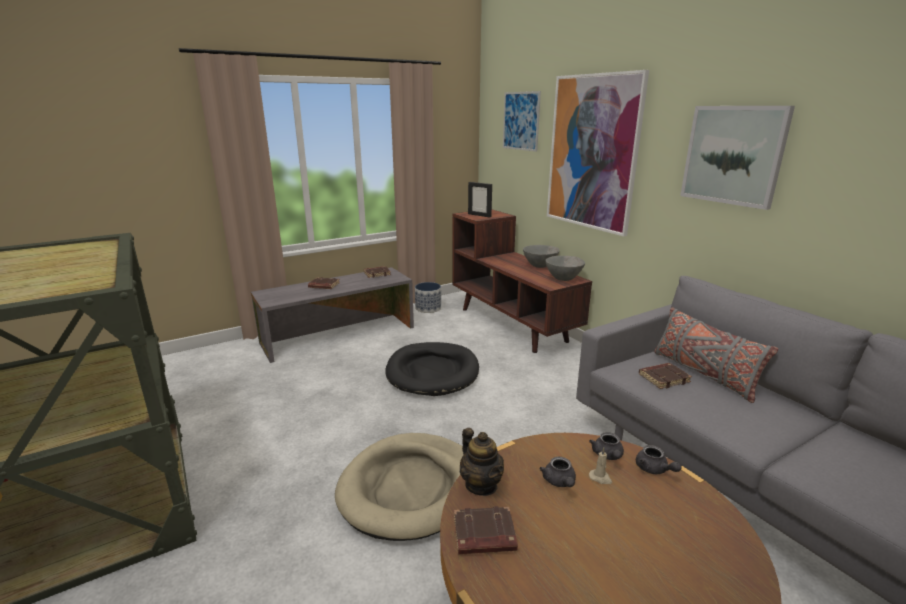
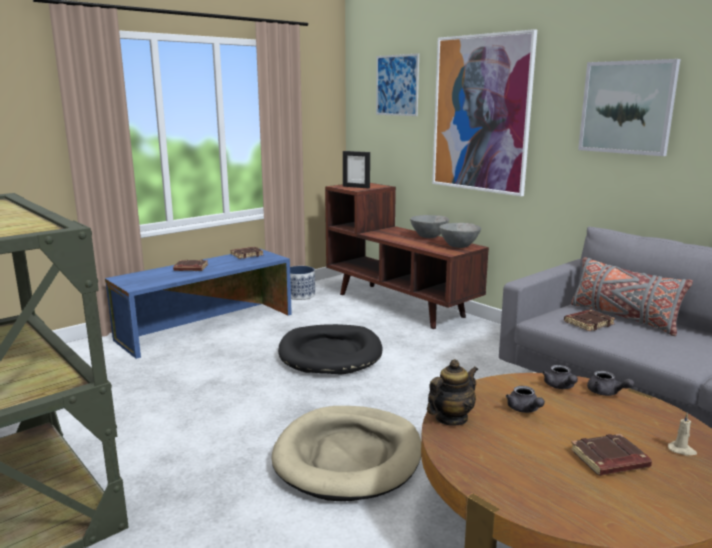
camera: 10 degrees left, 5 degrees down
(339, 334) = (207, 326): grey bench -> blue bench
(481, 485) = (451, 418): teapot -> teapot turned 90 degrees counterclockwise
(483, 536) = (472, 454): brown book -> brown book (609, 460)
(600, 478) = (560, 403): beige candle -> beige candle (682, 450)

